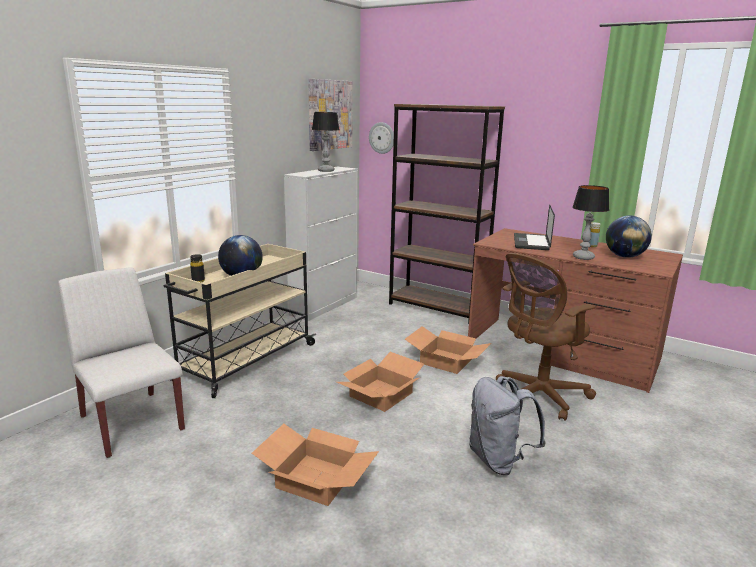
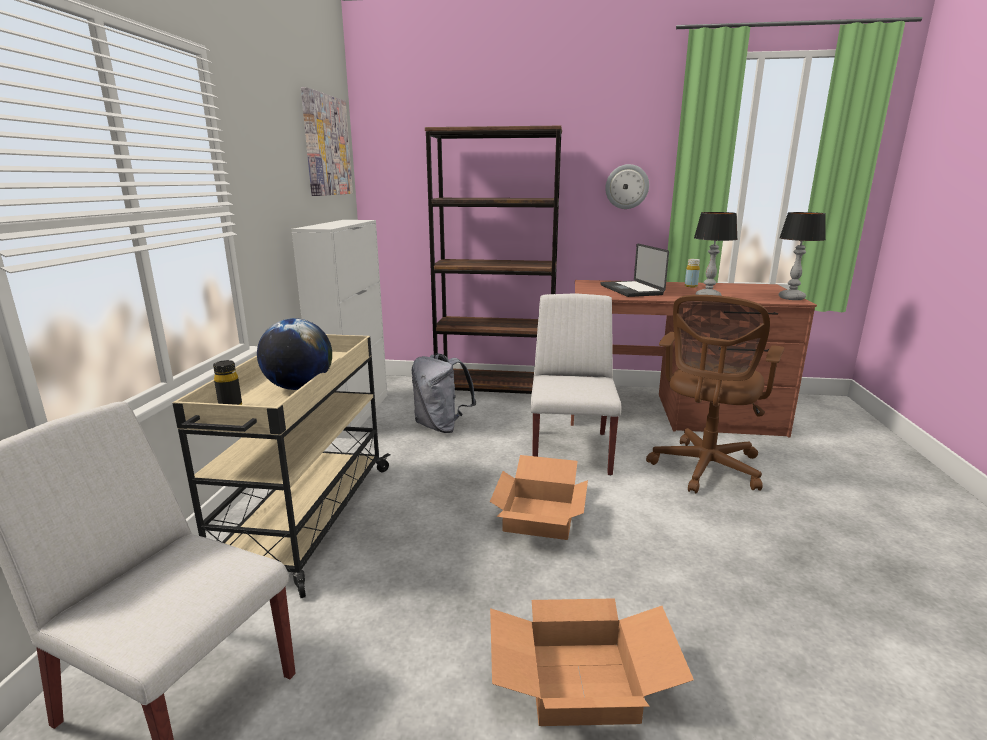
camera: 25 degrees left, 0 degrees up
(326, 171) = (341, 223): table lamp -> table lamp (791, 298)
(382, 138) = (390, 180): wall clock -> wall clock (627, 186)
(447, 361) = (570, 451): cardboard box -> white chair
(499, 460) = (756, 563): grey backpack -> grey backpack (441, 426)
(624, 256) = (739, 292): globe -> none

